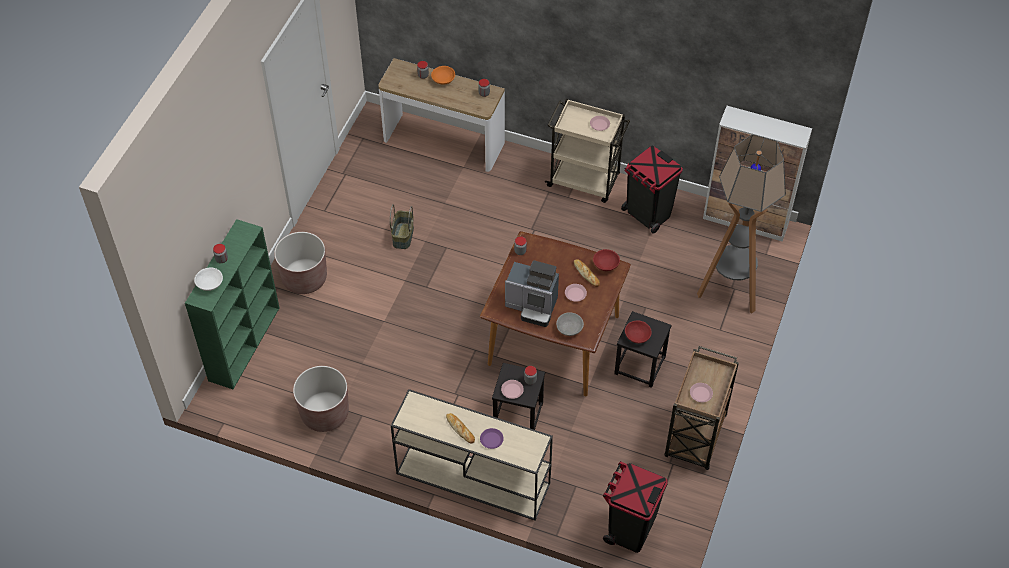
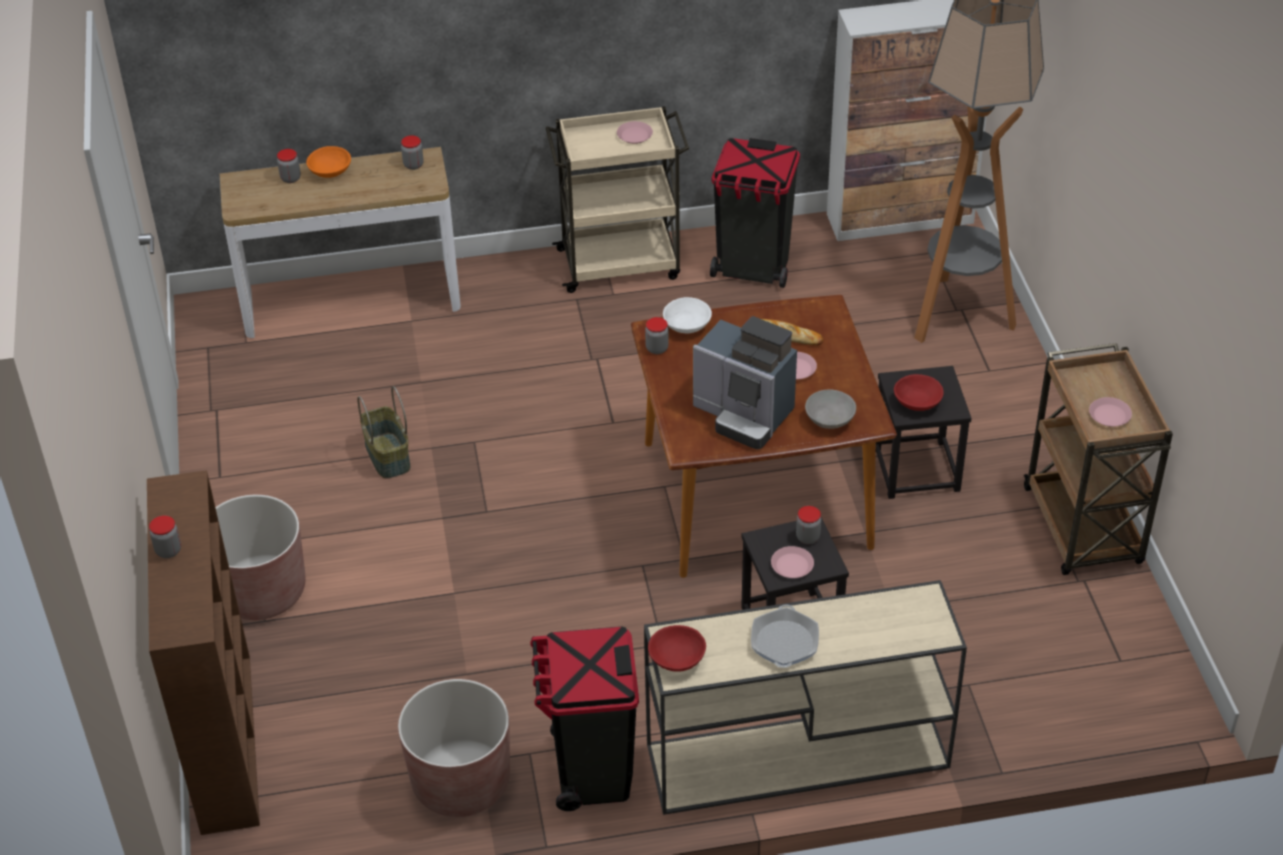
camera: 30 degrees left, 10 degrees down
(210, 284) = (176, 599): white bowl -> white bowl (686, 326)
(244, 343) = (225, 740): green bookcase -> brown bookcase
(460, 429) = (784, 642): bread -> frying pan
(491, 440) = (849, 633): purple plate -> none
(532, 306) = (744, 414): coffee machine -> coffee machine turned 45 degrees clockwise
(605, 265) = (807, 311): red bowl -> red bowl (677, 659)
(630, 529) = (1104, 705): black trash can -> black trash can (592, 771)

